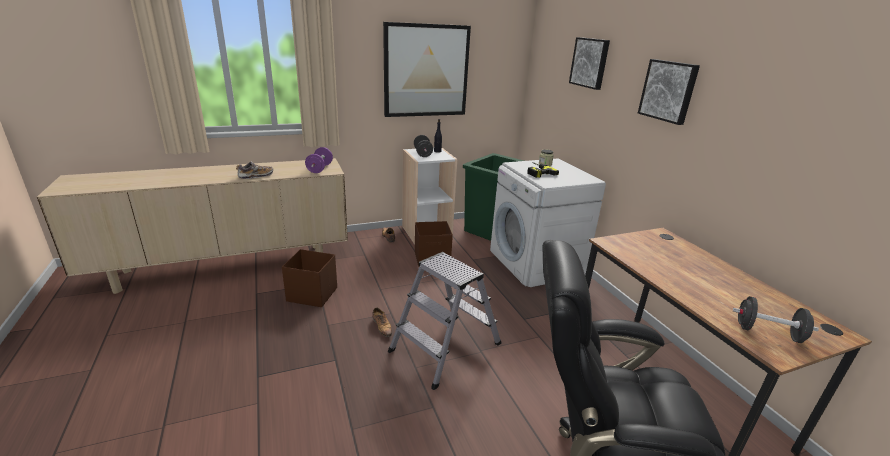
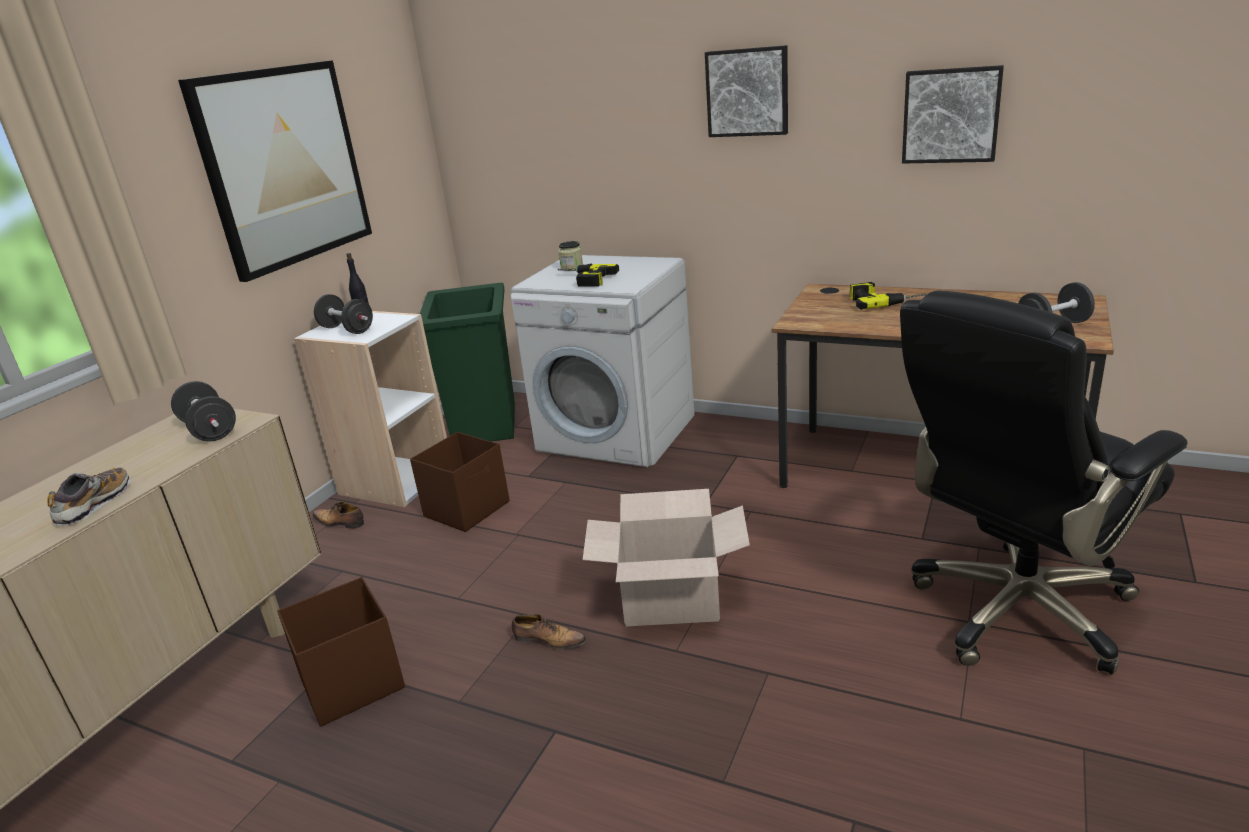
camera: 40 degrees left, 0 degrees up
(320, 169) = (209, 430): purple dumbbell -> black dumbbell
(446, 347) = (672, 599): grey step ladder -> cardboard box
(590, 63) = (580, 83): picture -> picture (951, 115)
(686, 257) = (884, 300): none -> power drill

